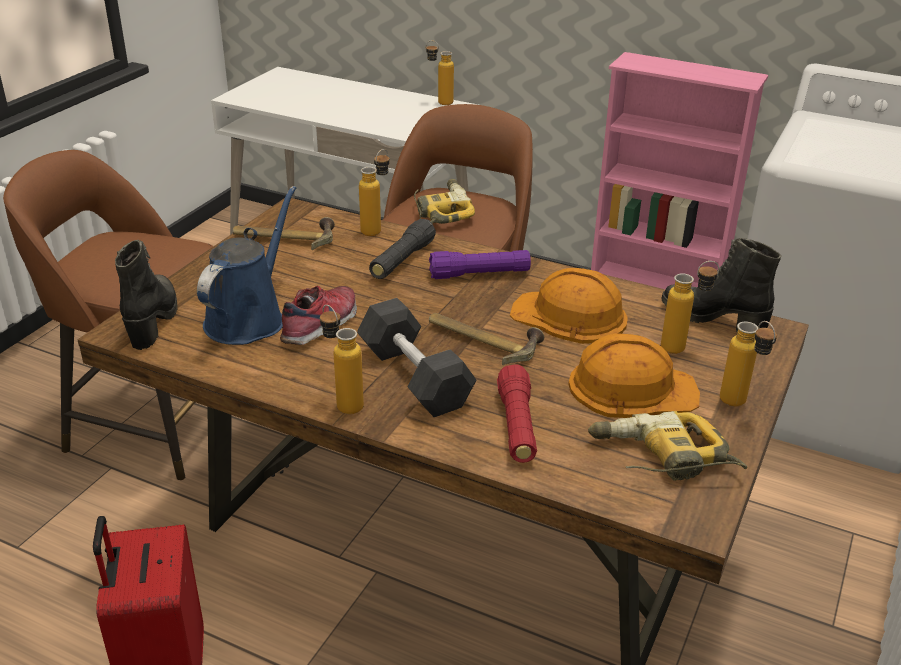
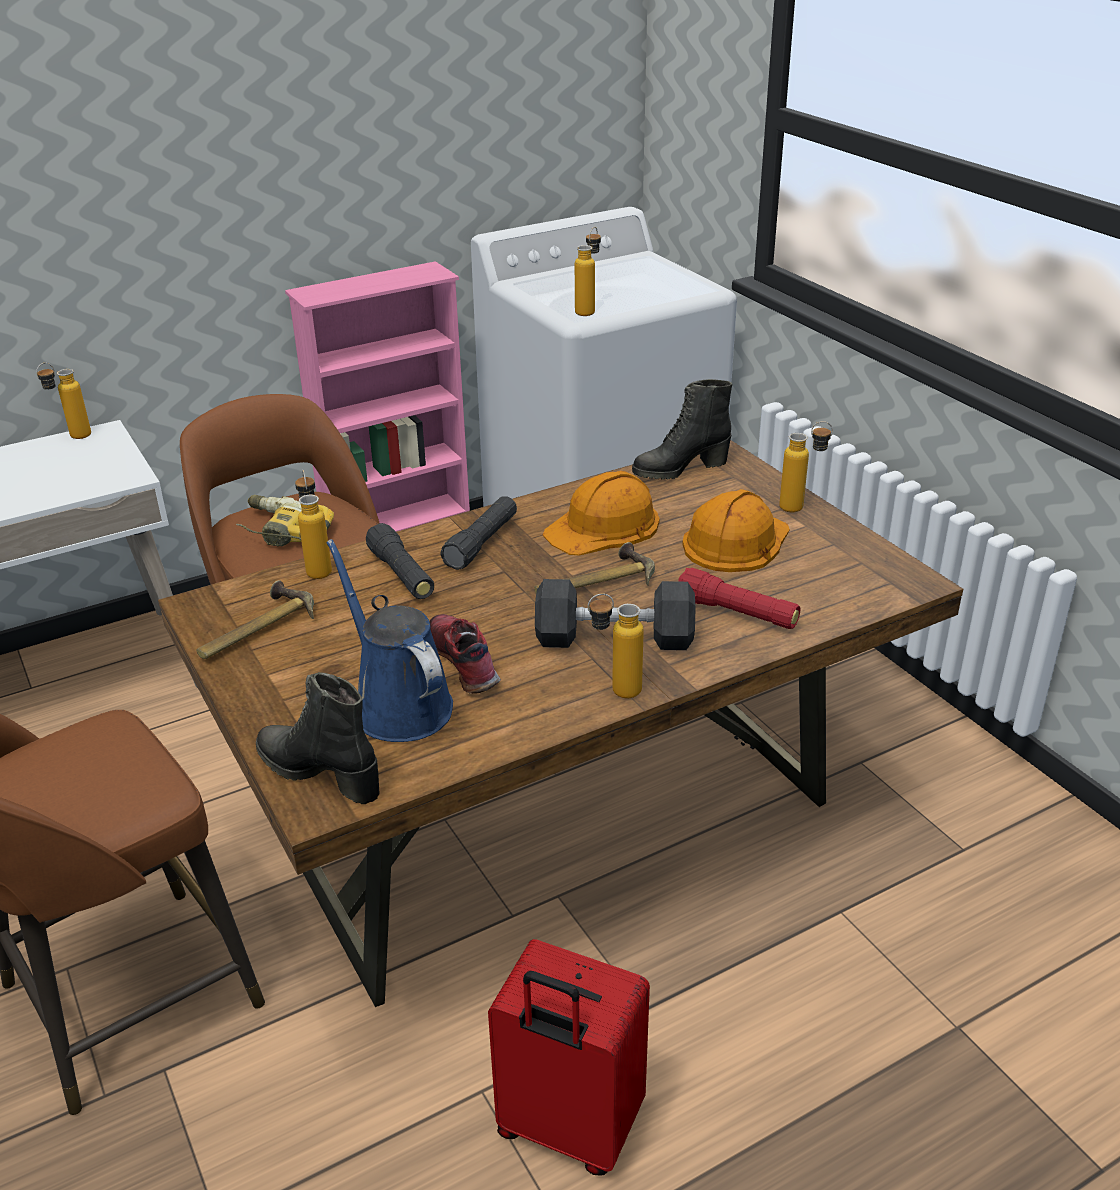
camera: 55 degrees left, 0 degrees up
(479, 274) = (482, 543): purple flashlight -> black flashlight
(662, 458) = (836, 566): power drill -> none
(682, 347) = (703, 497): bottle -> bottle (588, 310)

